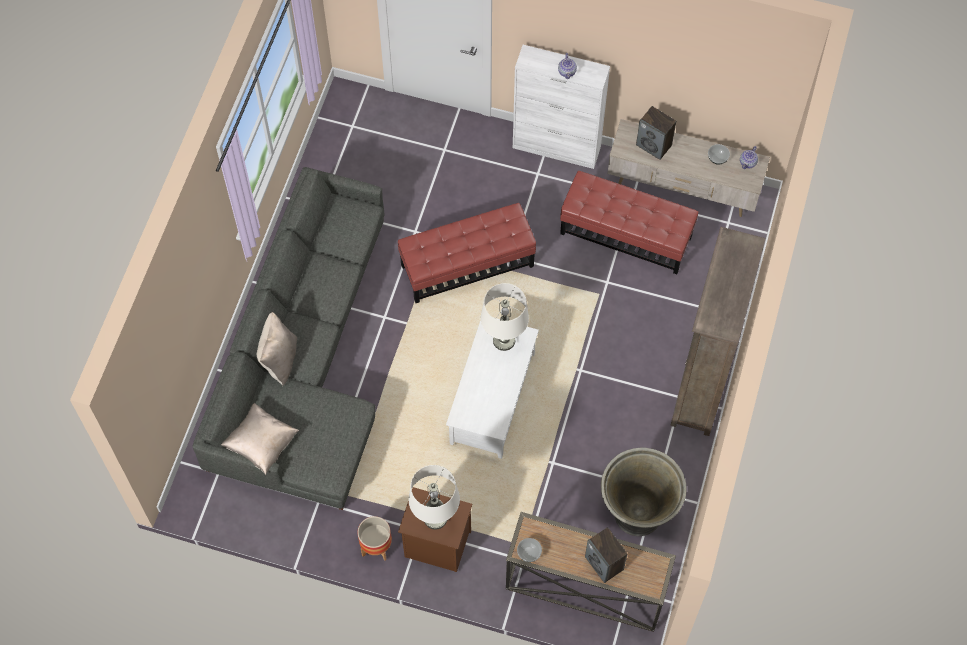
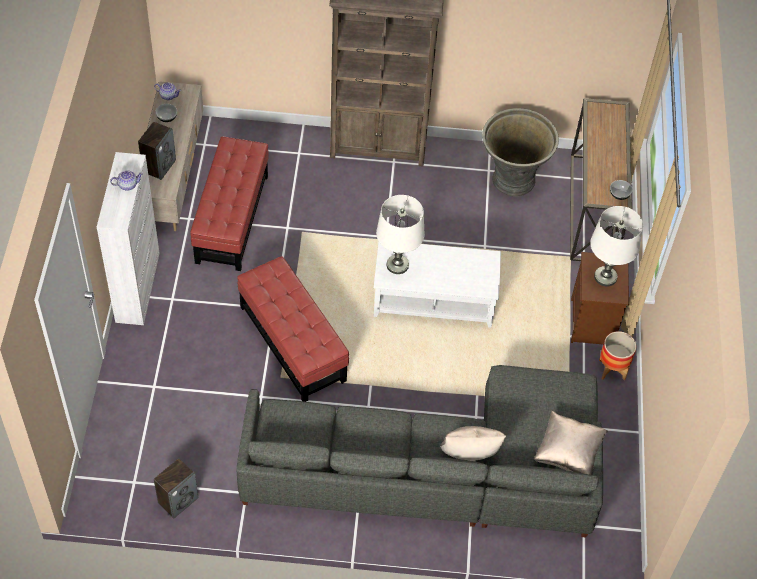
camera: 105 degrees left, 10 degrees down
(604, 563) = (608, 142): speaker -> speaker (178, 500)

